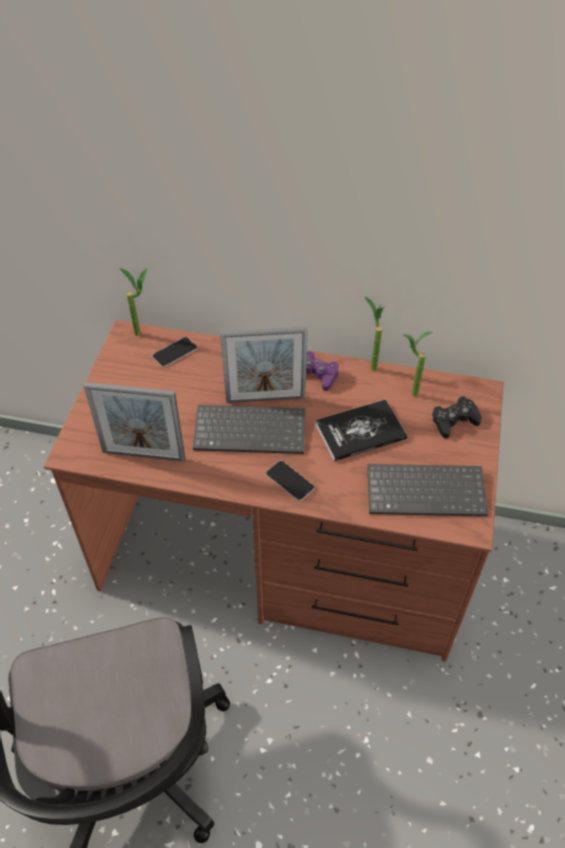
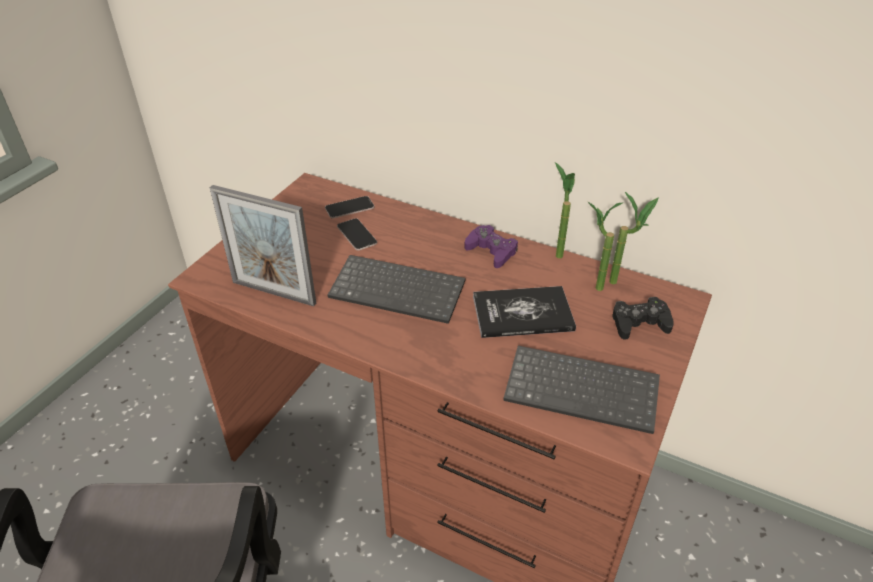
camera: 15 degrees right, 10 degrees down
(144, 333) = (326, 187): potted plant -> potted plant (621, 282)
(265, 399) = (427, 264): picture frame -> none
(290, 481) = (422, 348): phone -> phone (357, 235)

